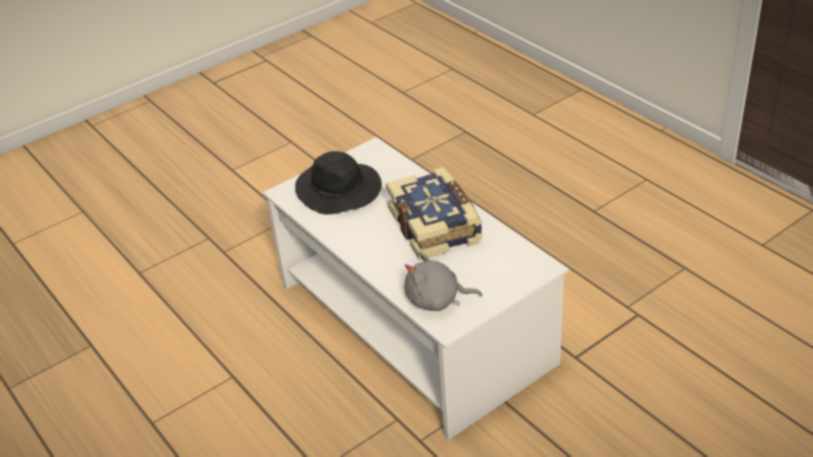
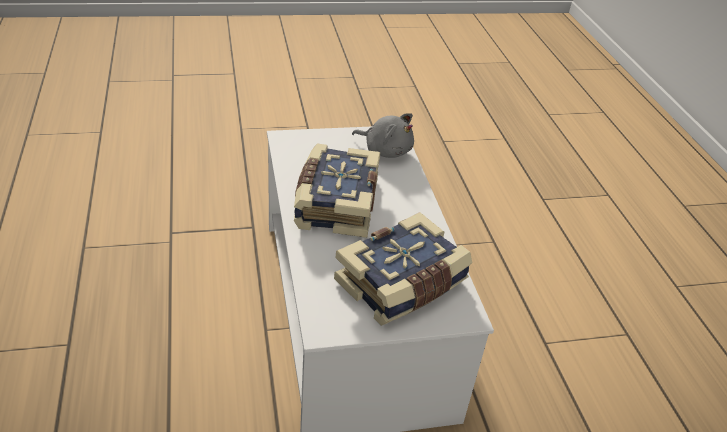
camera: 160 degrees left, 0 degrees up
(340, 191) = (402, 285): black hat -> book

